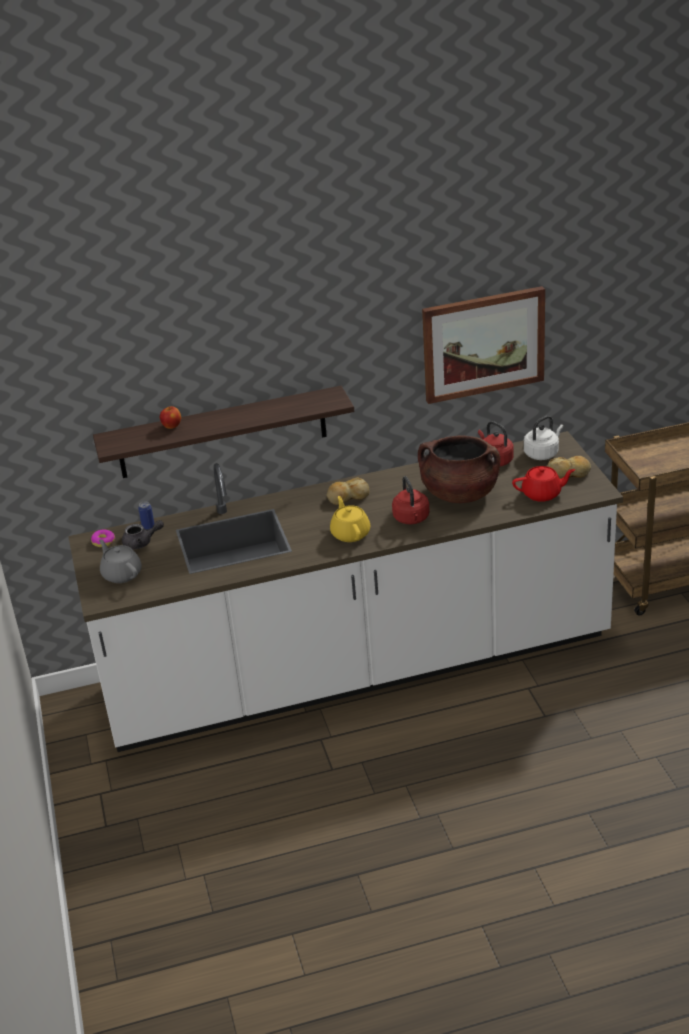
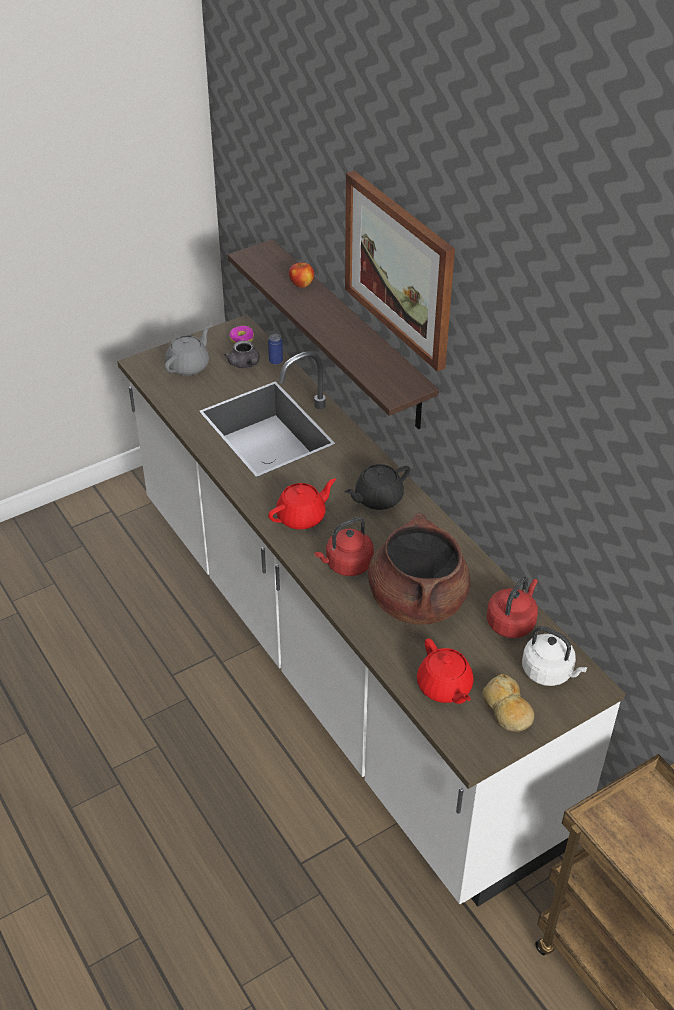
camera: 70 degrees right, 10 degrees up
(347, 497) = (377, 498): bread -> black teapot
(350, 533) = (302, 517): yellow teapot -> red teapot
(483, 344) = (571, 489): picture -> picture (399, 269)

